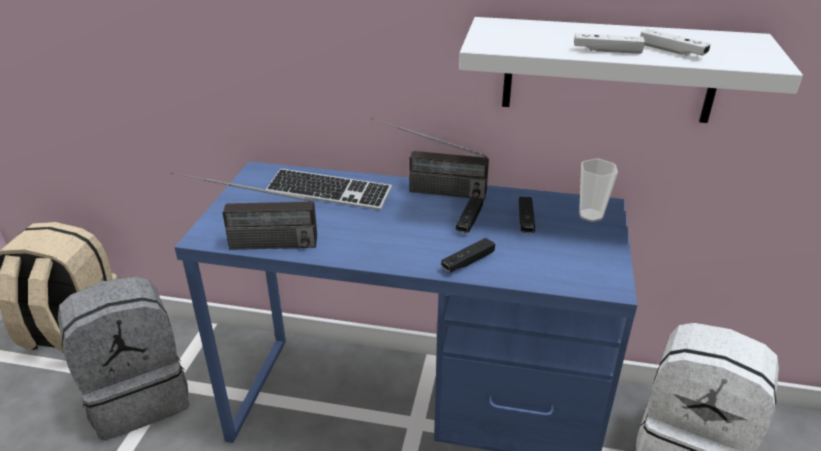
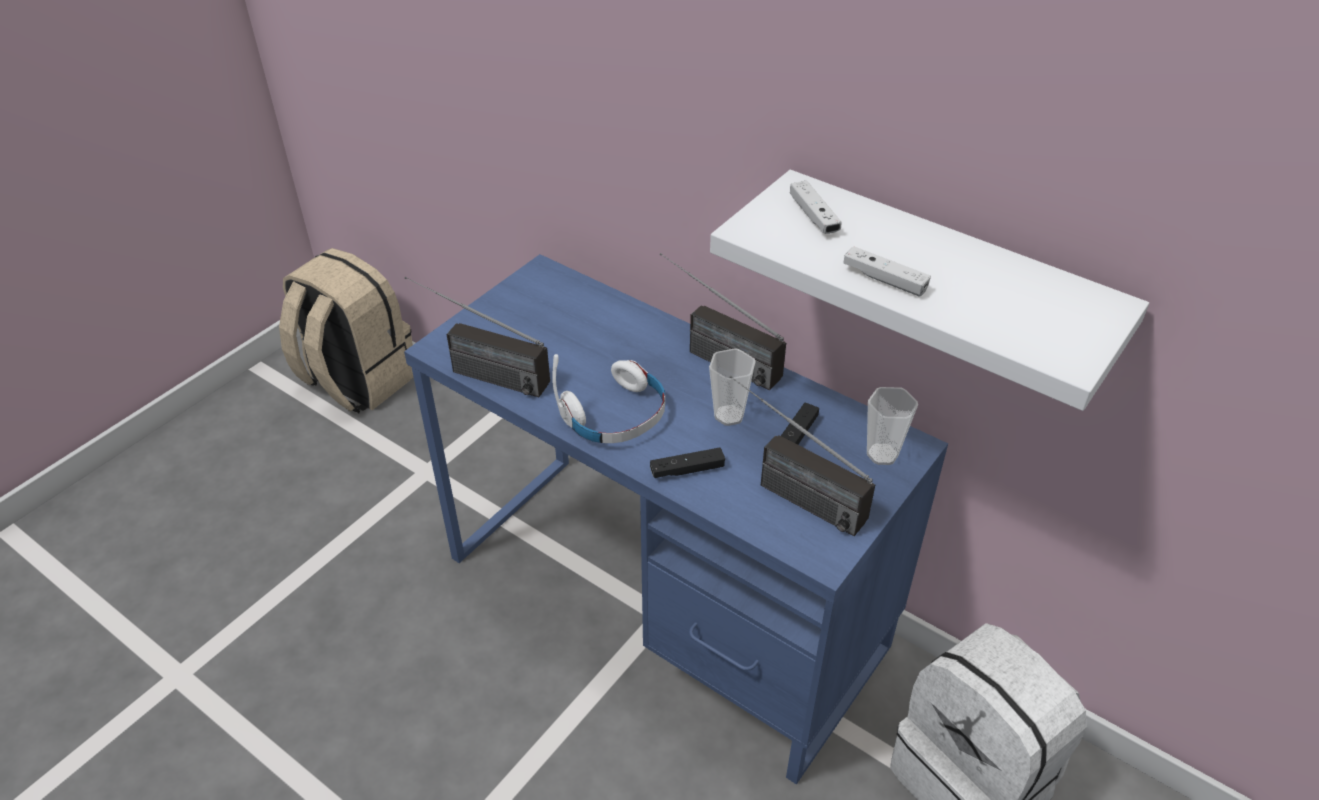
camera: 25 degrees right, 10 degrees up
(139, 396) = (391, 475): grey backpack -> none
(328, 192) = (599, 325): keyboard -> none
(386, 243) = (616, 415): none -> white headphones
(469, 221) = (729, 415): black game controller -> cup
(548, 254) = (786, 490): none -> radio
(672, 51) = (966, 302): white game controller -> white game controller (813, 216)

